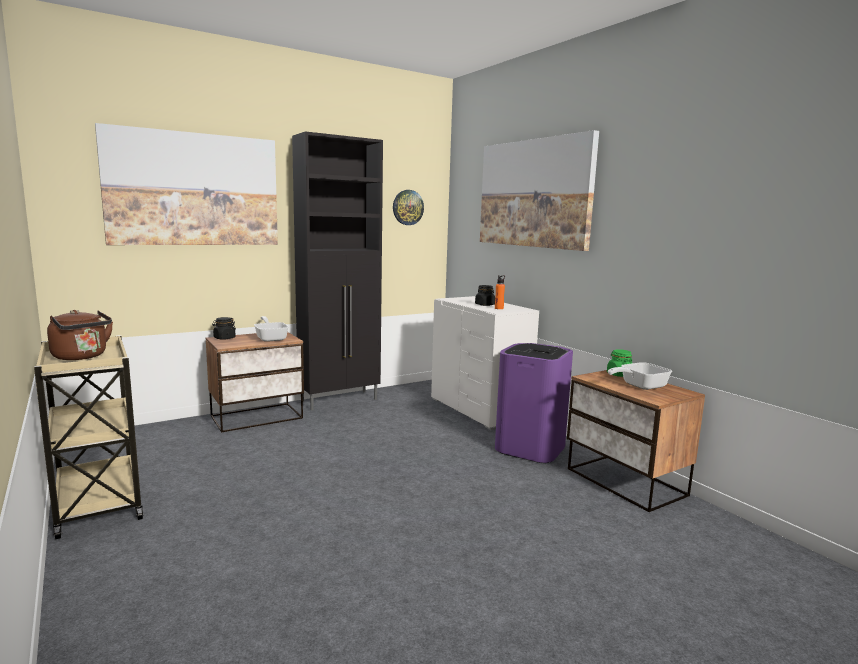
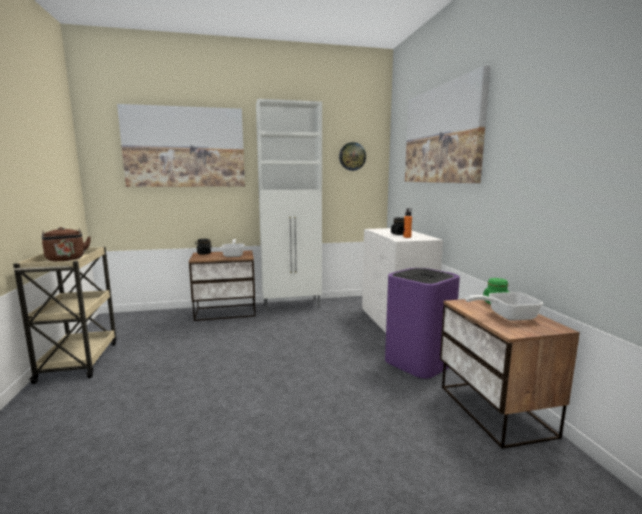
camera: 20 degrees right, 0 degrees up
(340, 400) = (292, 305): black cabinet -> white cabinet

